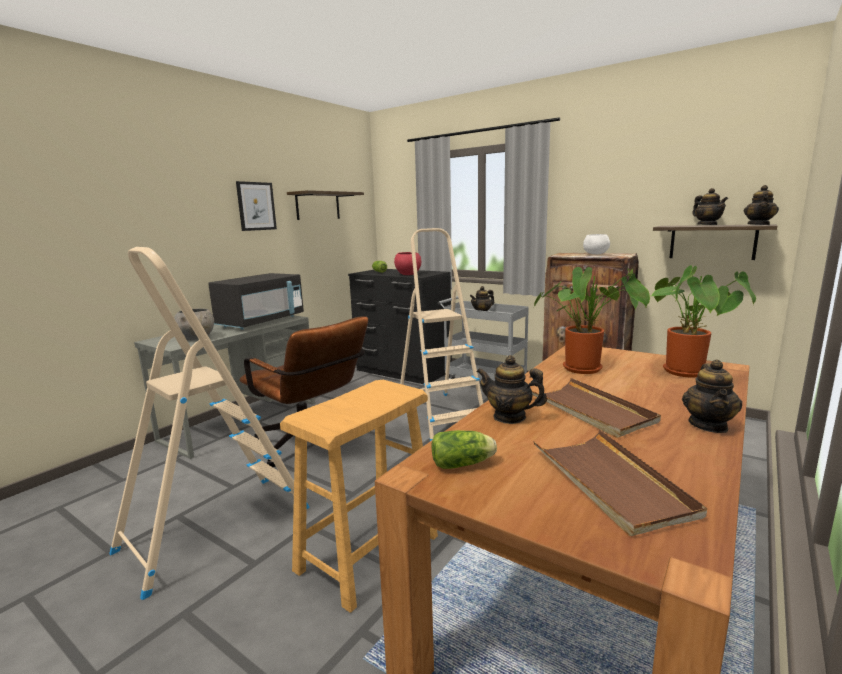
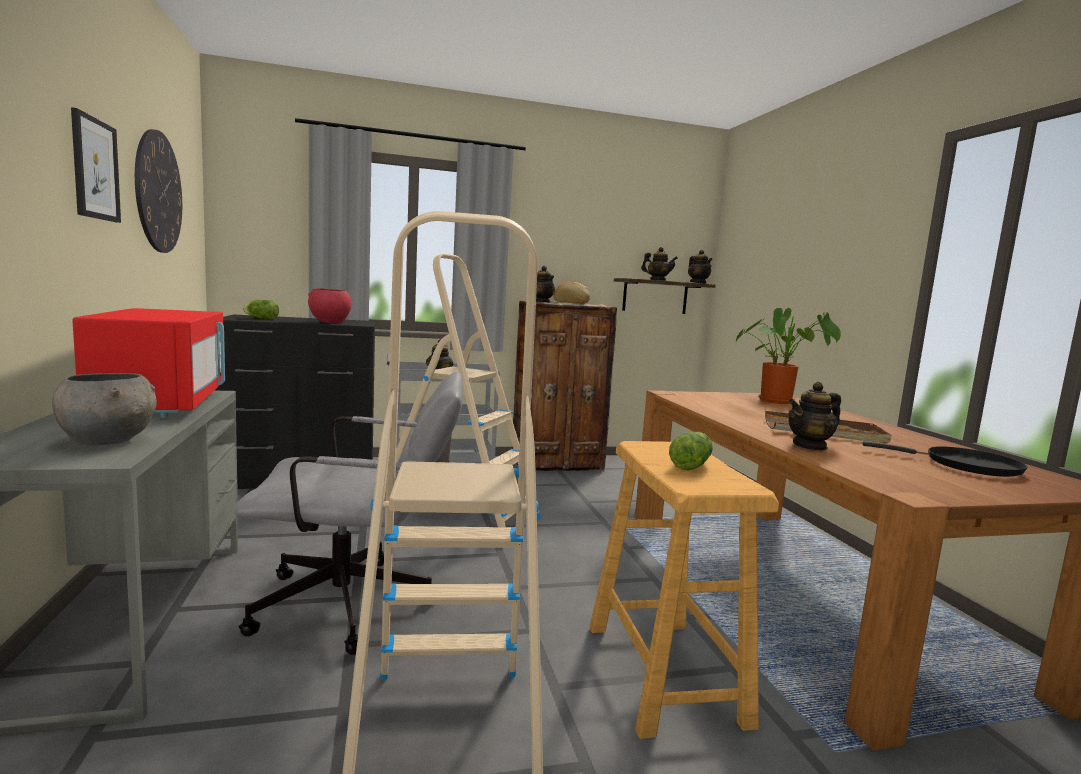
camera: 50 degrees left, 5 degrees down
(261, 322) = (163, 403): black microwave -> red microwave
(311, 446) = (360, 605): brown office chair -> grey office chair
(318, 206) = (158, 192): shelf -> wall clock
(464, 464) = (902, 479): lettuce -> lettuce (692, 465)
(587, 369) = (727, 407): potted plant -> none
(595, 254) = (571, 303): white bowl -> bread
(610, 482) = (965, 465): brown tray -> black frying pan
(708, 425) = (885, 427): teapot -> teapot (541, 302)

